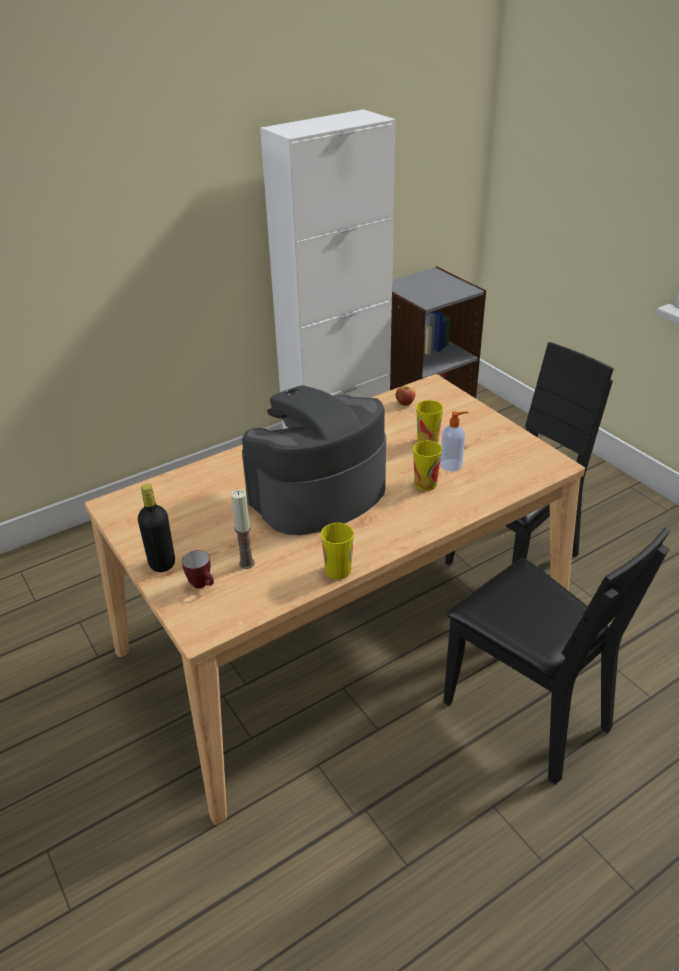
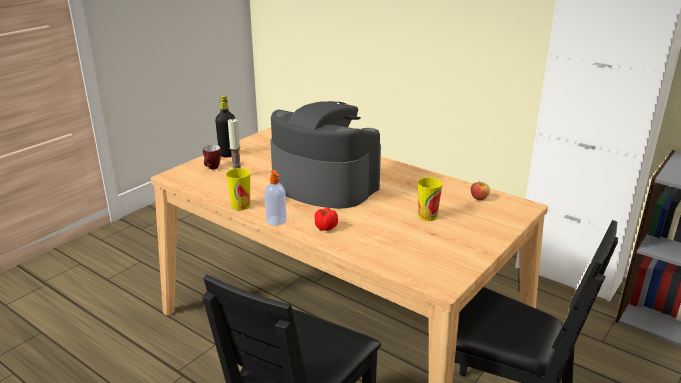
camera: 70 degrees right, 10 degrees down
(424, 511) = (325, 227): none -> tomato
(425, 484) = (363, 223): cup -> none
(452, 465) = (399, 231): soap dispenser -> soap dispenser (276, 221)

